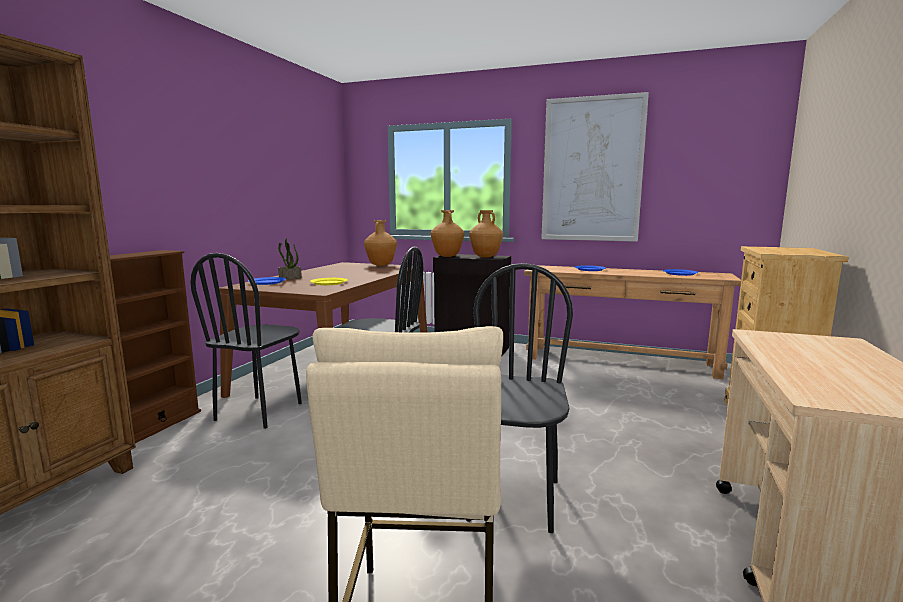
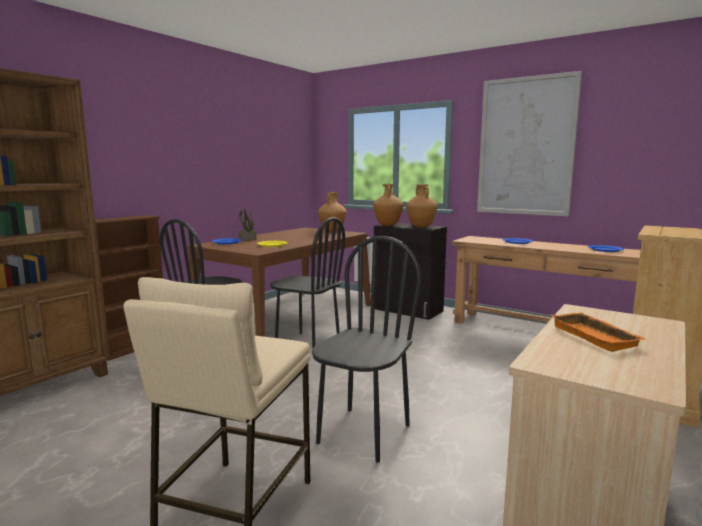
camera: 15 degrees right, 0 degrees up
(819, 361) = (597, 337): none -> orange tray

